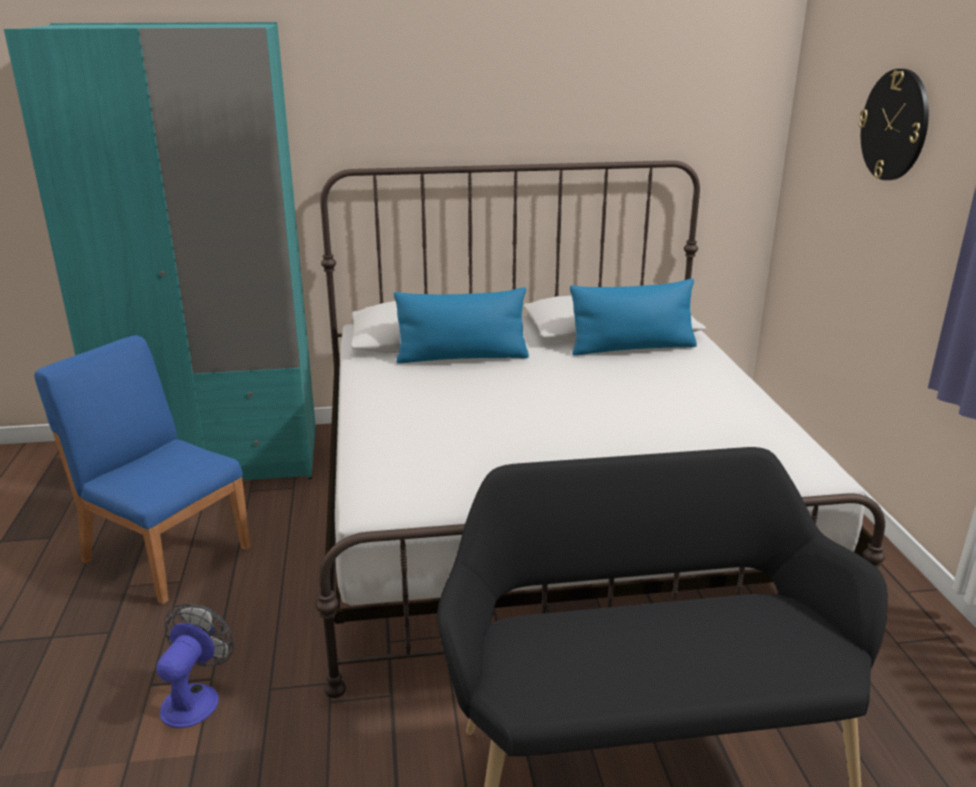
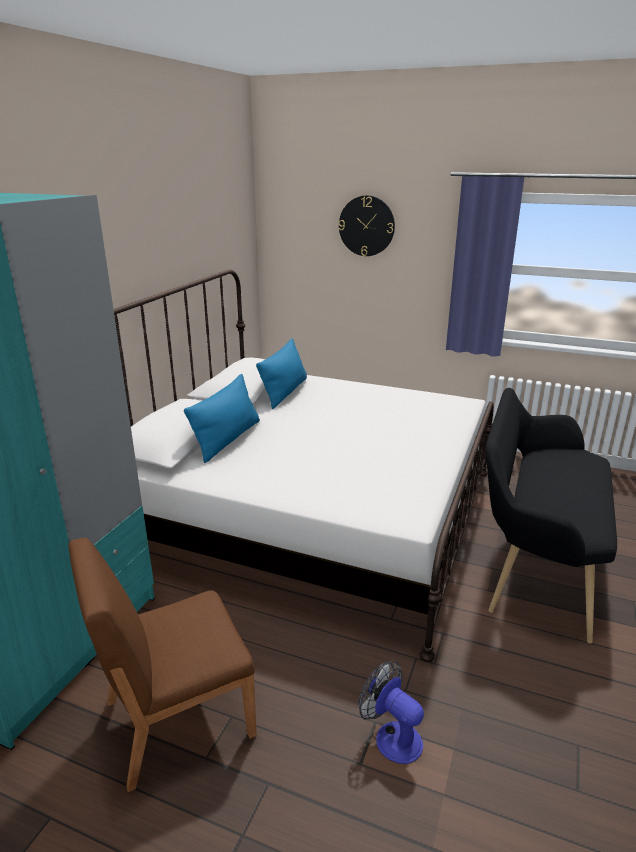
camera: 60 degrees left, 0 degrees up
(166, 552) = (176, 718): blue chair -> brown chair

